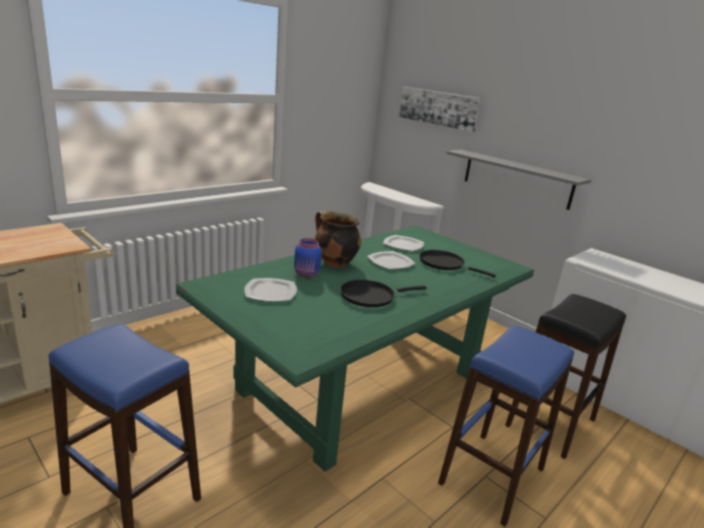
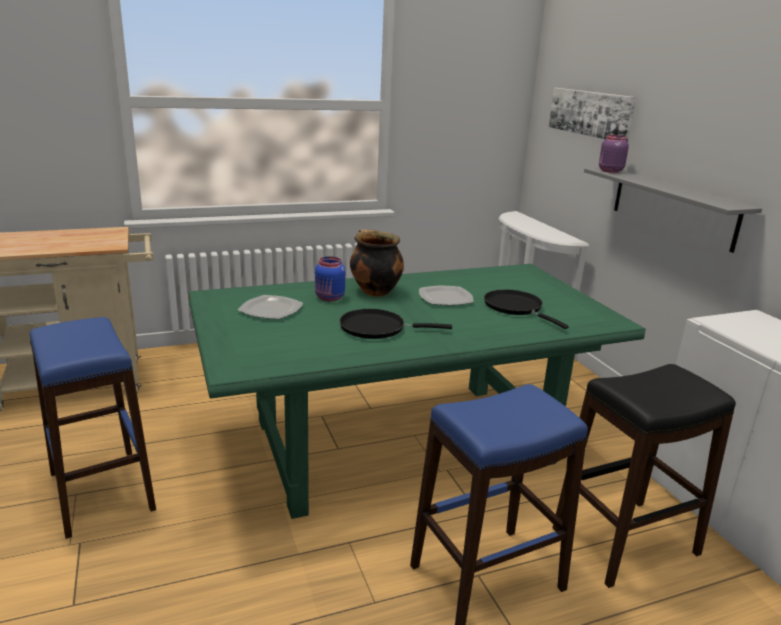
camera: 25 degrees right, 0 degrees up
(403, 245) = (485, 282): plate -> none
(465, 152) = (609, 171): none -> purple jar

